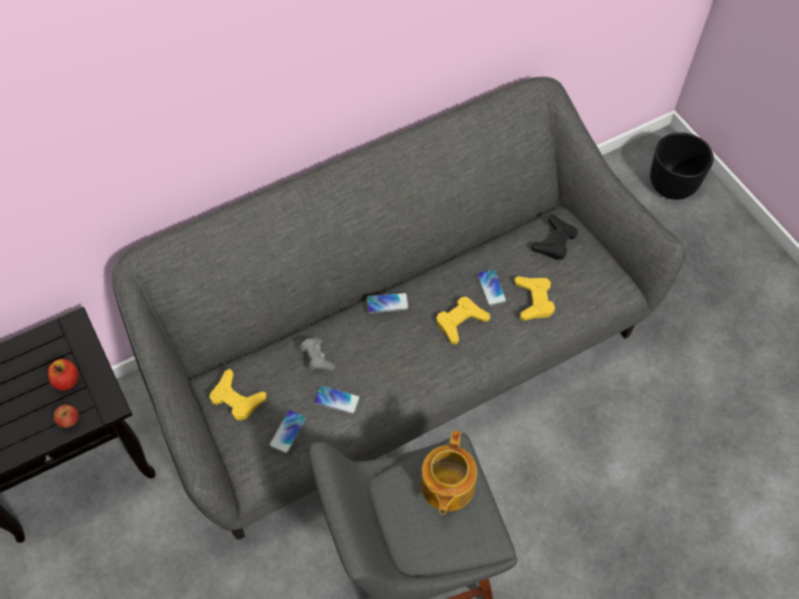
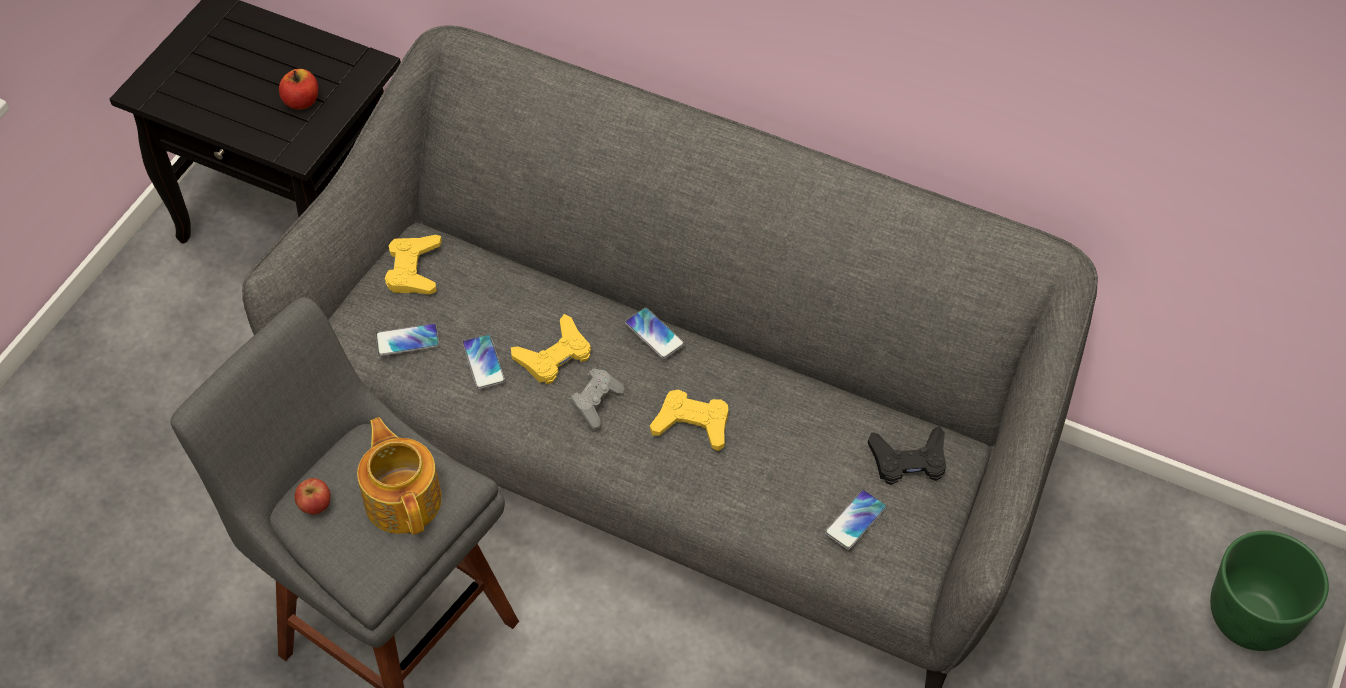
camera: 55 degrees right, 5 degrees down
(69, 420) = (258, 133): apple -> apple (315, 505)
(317, 359) = (523, 311): grey game controller -> grey game controller (596, 404)
(446, 486) = (403, 498): teapot -> teapot turned 90 degrees clockwise
(491, 288) = (771, 429): phone -> phone (855, 520)
(534, 300) = (793, 486): yellow game controller -> yellow game controller (554, 356)
(671, 185) = (1249, 618): black planter -> green planter

